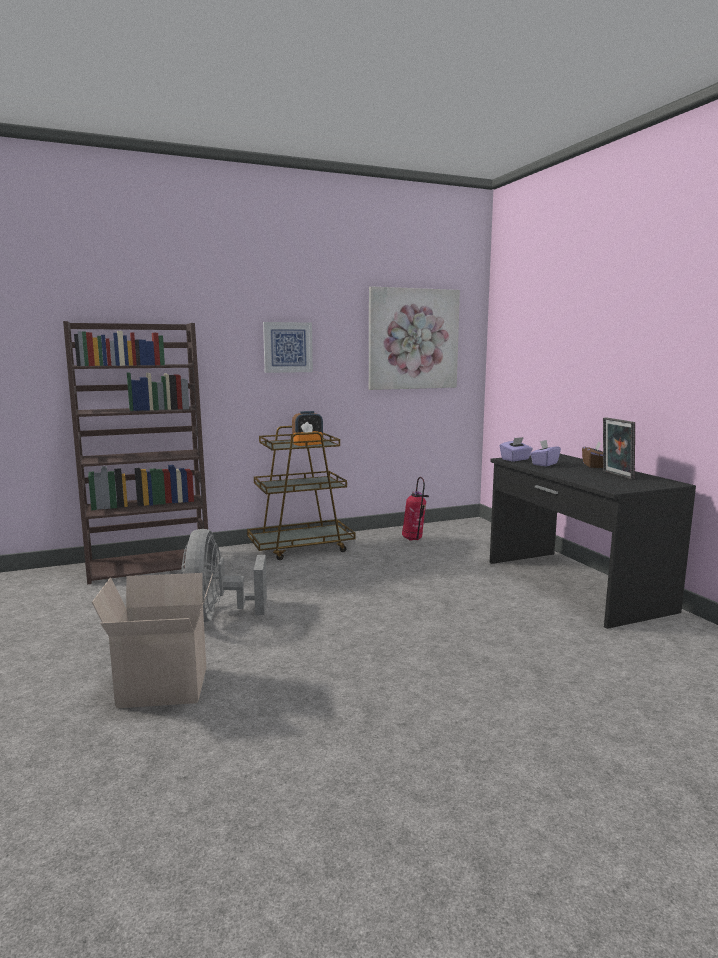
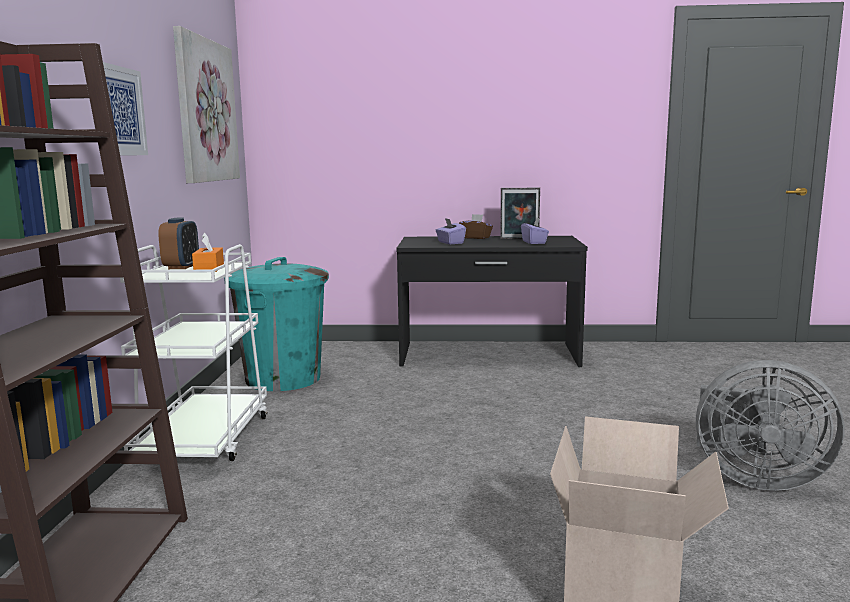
camera: 65 degrees left, 0 degrees up
(217, 616) = (404, 535): grey fan -> grey fan (754, 478)
(301, 548) = (205, 439): brown cart -> white cart
(414, 539) = (282, 379): fire extinguisher -> turquoise trash can
(515, 459) = (416, 244): purple tissue box -> purple tissue box (534, 242)

